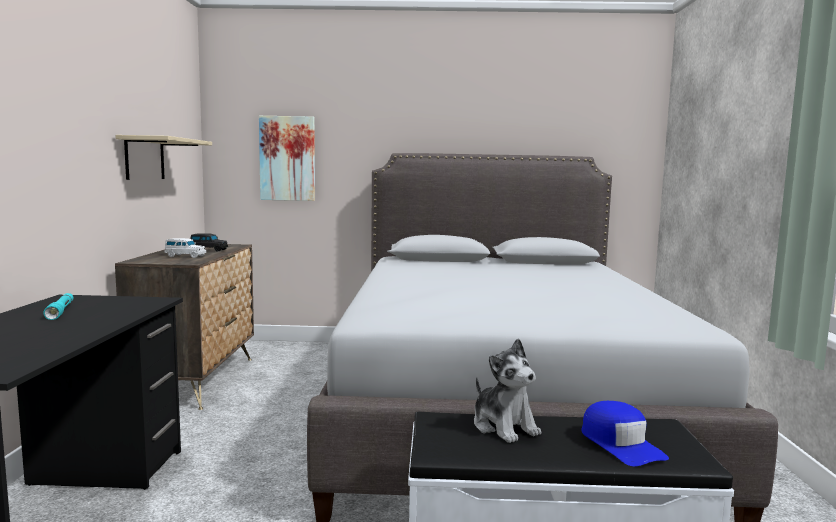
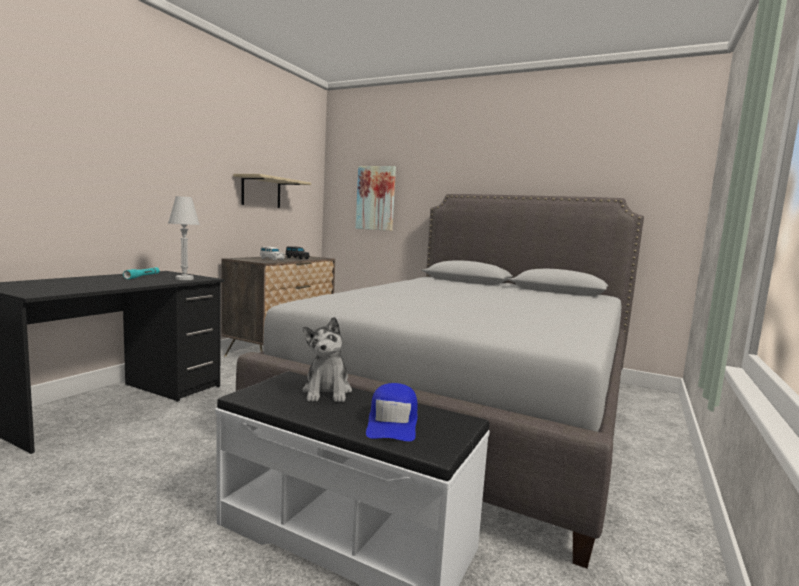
camera: 25 degrees right, 0 degrees up
(133, 306) = (184, 279): none -> white table lamp

